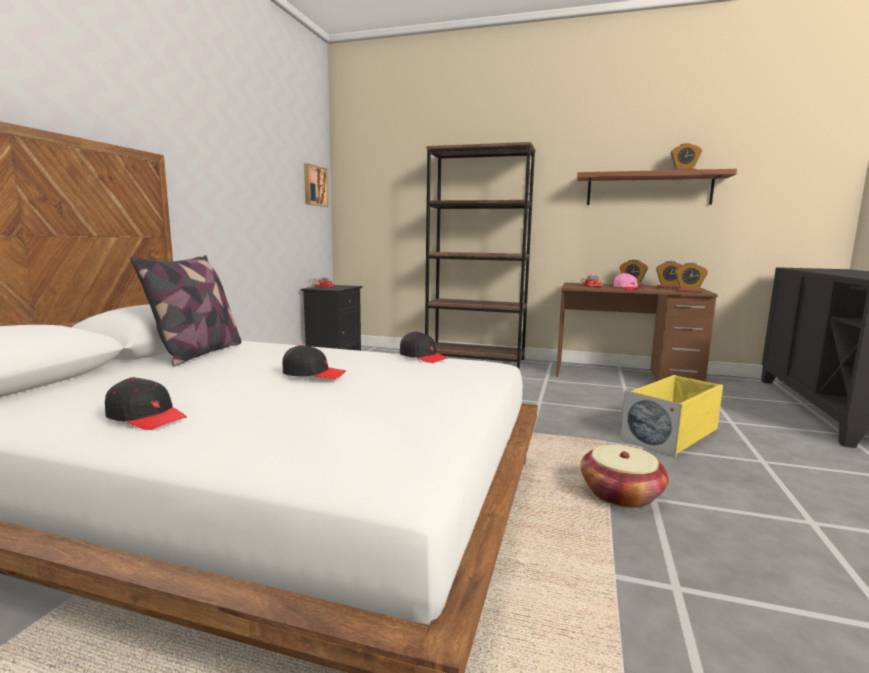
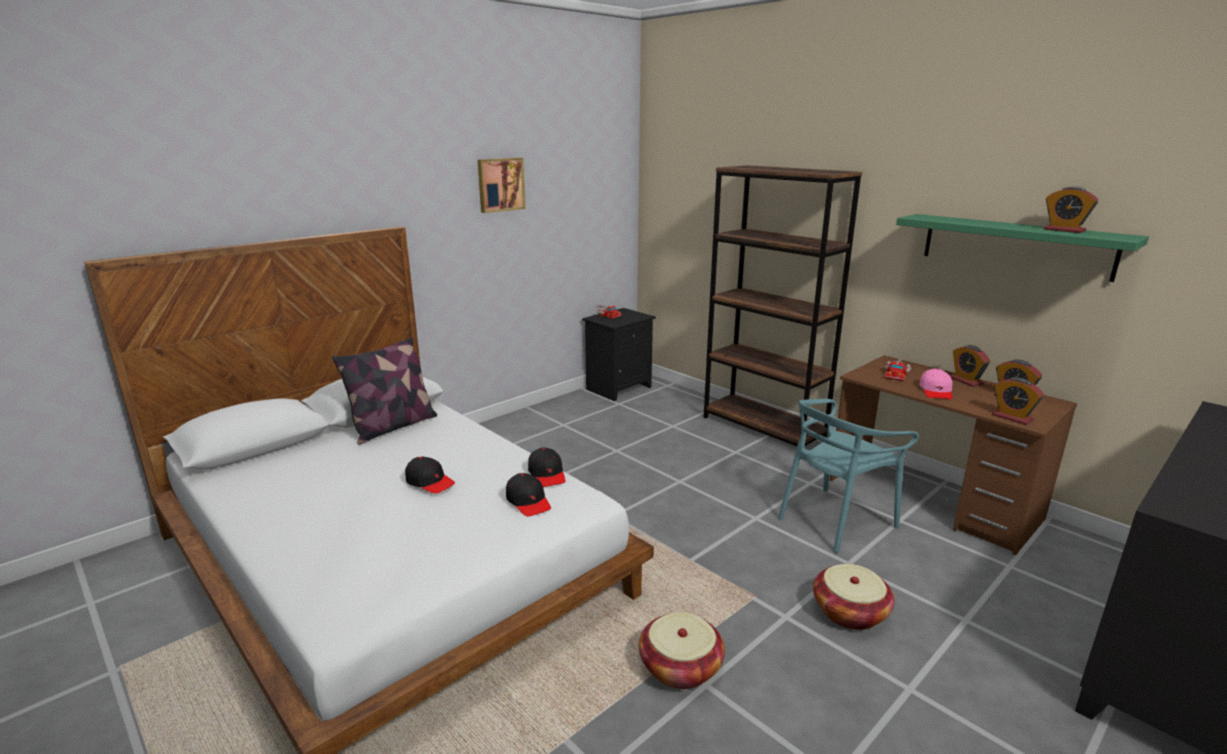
camera: 30 degrees right, 10 degrees up
(146, 417) = (282, 510): black cap -> black cap (528, 501)
(314, 186) = (610, 199): picture -> picture (500, 184)
(589, 393) = (835, 520): none -> turquoise chair
(648, 189) = (1015, 246): brown shelf -> green shelf
(671, 434) = (850, 612): yellow storage box -> basket

